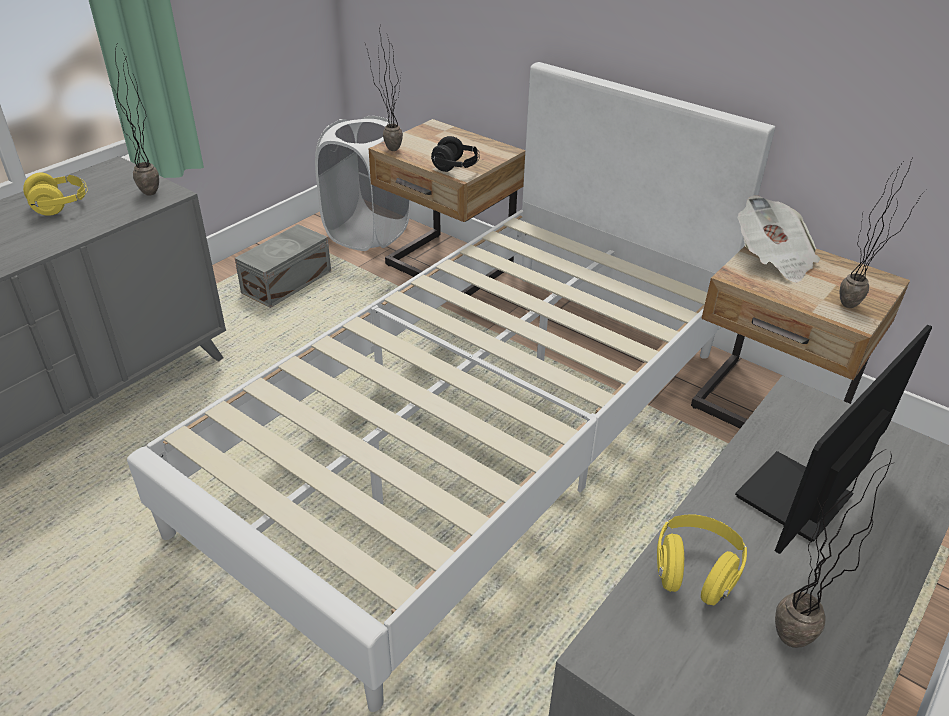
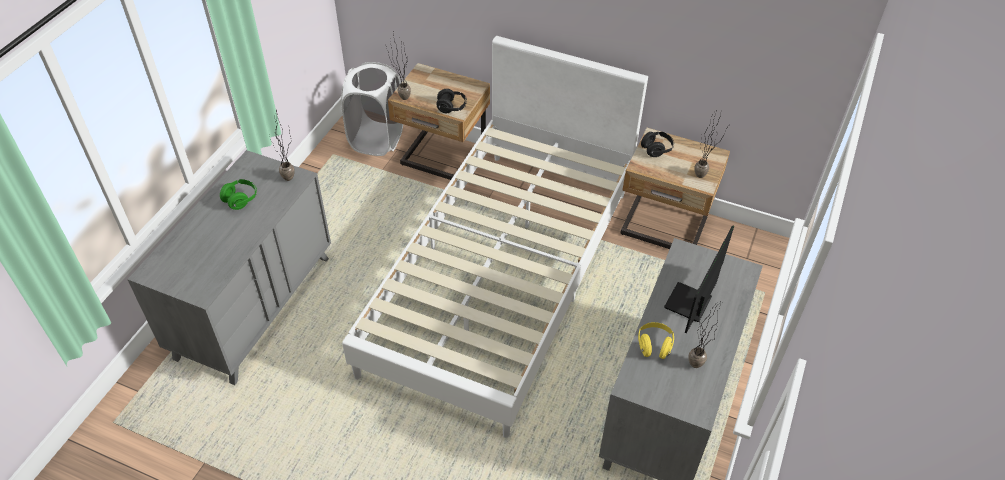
camera: 15 degrees left, 10 degrees up
(61, 206) = (241, 200): yellow headphones -> green headphones
(289, 282) = (341, 192): grey storage box -> none
(773, 259) = (656, 149): newspaper -> black headphones

